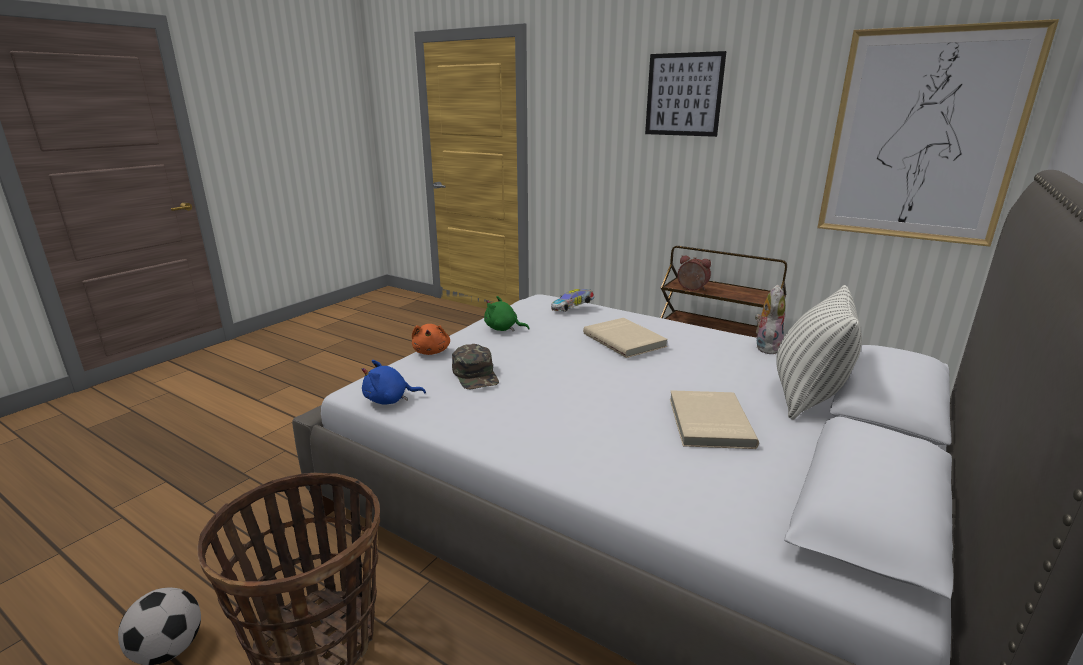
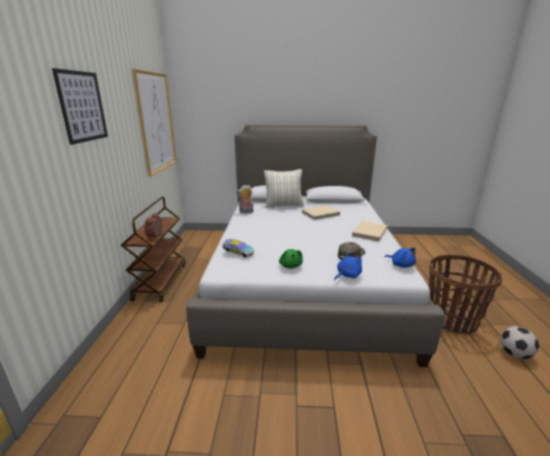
camera: 120 degrees left, 0 degrees up
(431, 351) = (347, 275): orange plush toy -> blue plush toy
(625, 340) = (271, 232): beige book -> beige book (368, 232)

